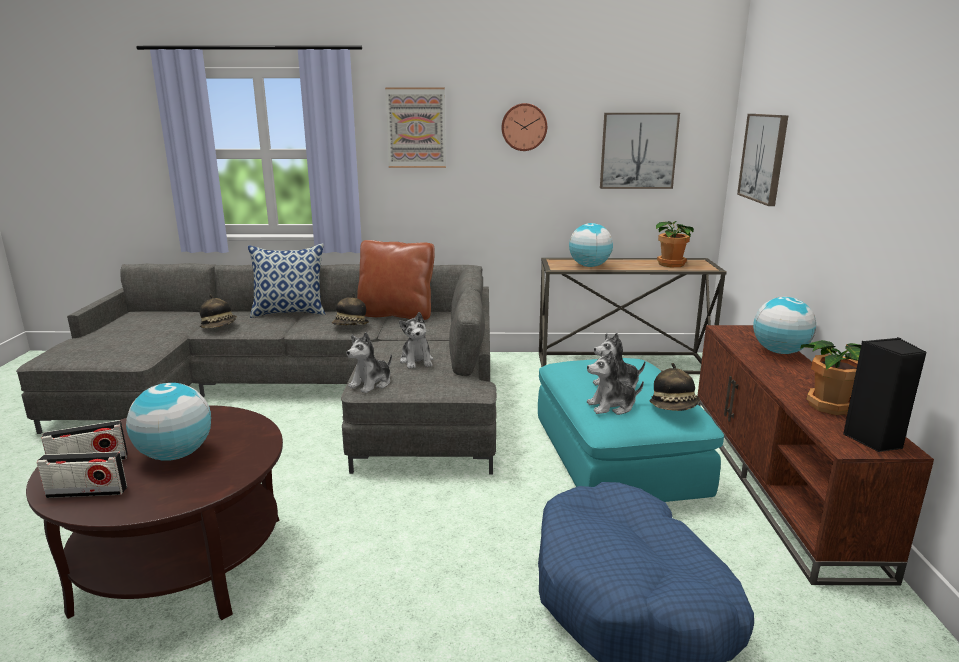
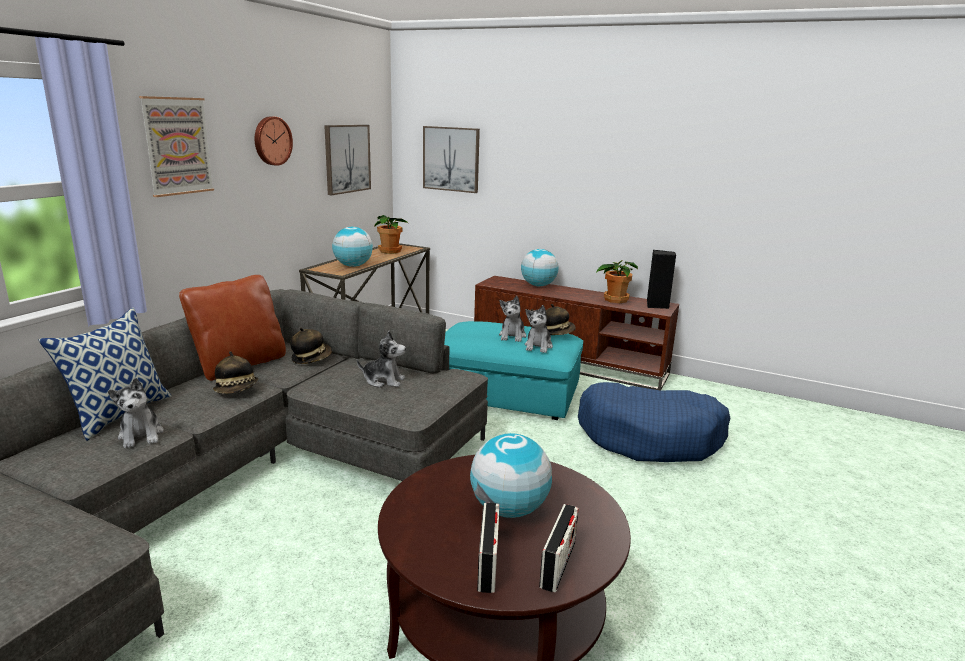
camera: 65 degrees left, 0 degrees up
(219, 326) = (84, 465): hat -> hat (311, 358)
(371, 384) = (408, 408): plush toy -> plush toy (141, 435)

